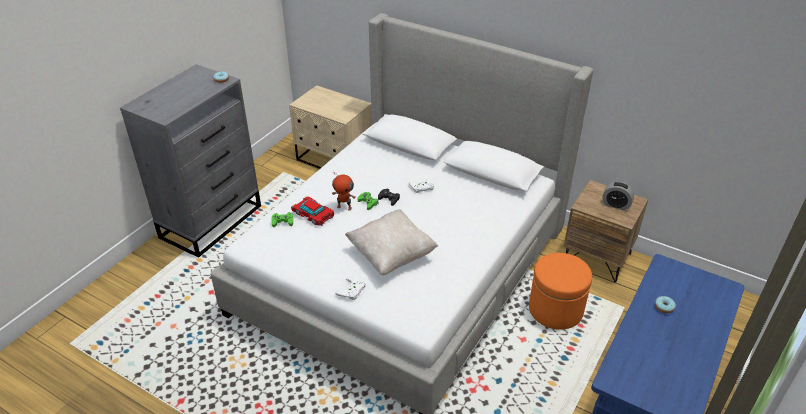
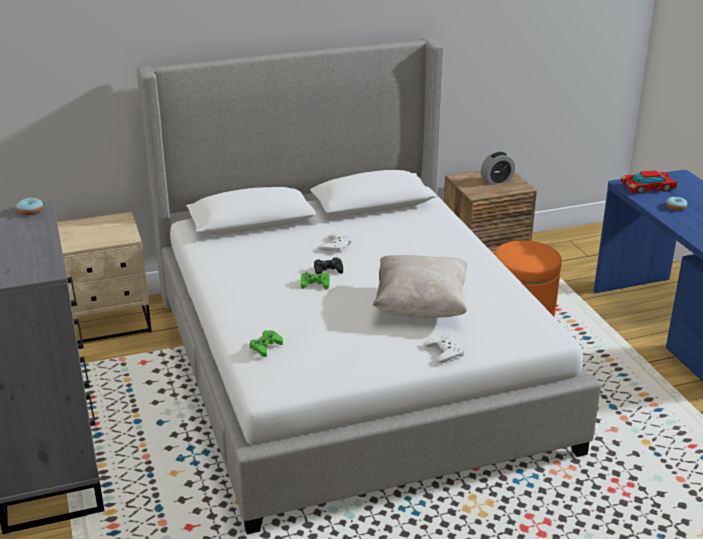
camera: 50 degrees left, 10 degrees down
(312, 214) = (284, 322): toy car -> toy car (648, 187)
(344, 207) = (300, 300): toy robot -> none

